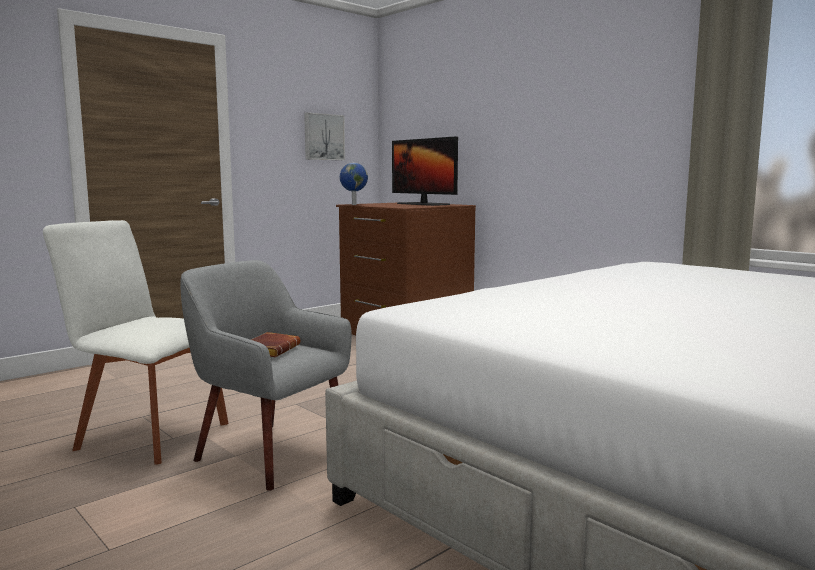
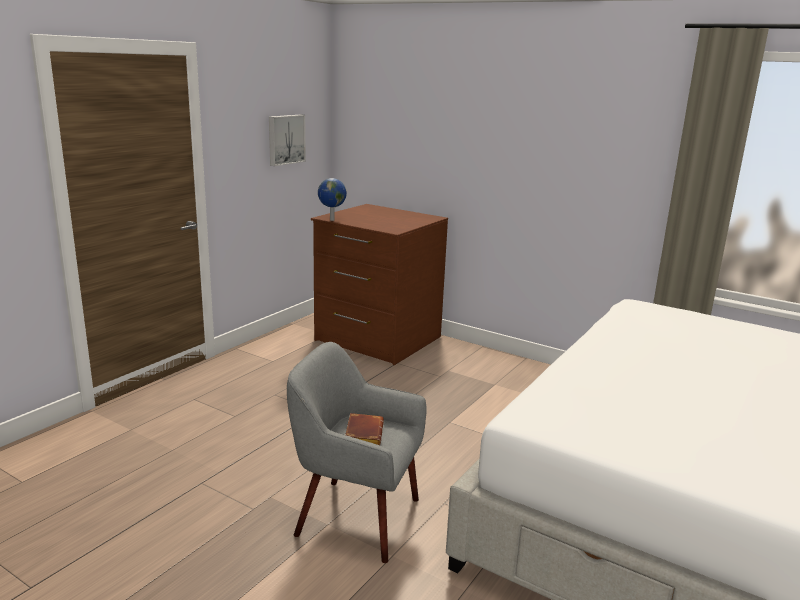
camera: 15 degrees left, 10 degrees up
(148, 434) = (226, 507): white chair -> none
(423, 204) = (396, 215): monitor -> none

